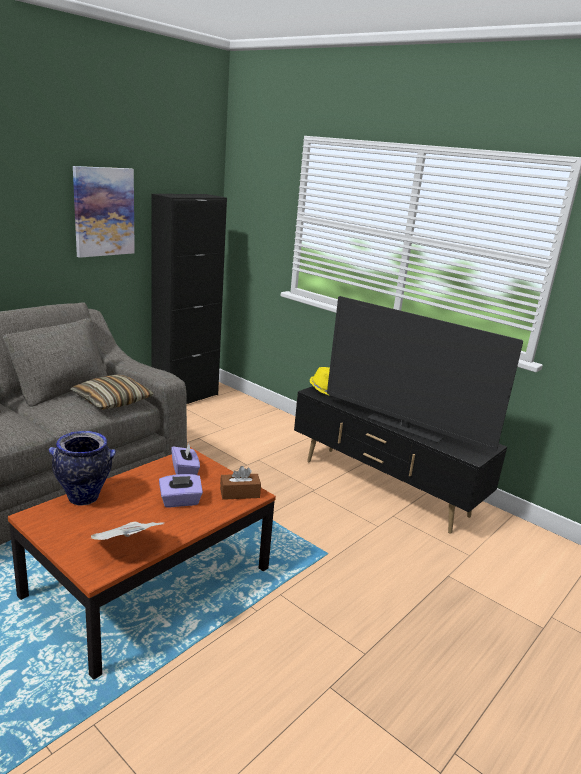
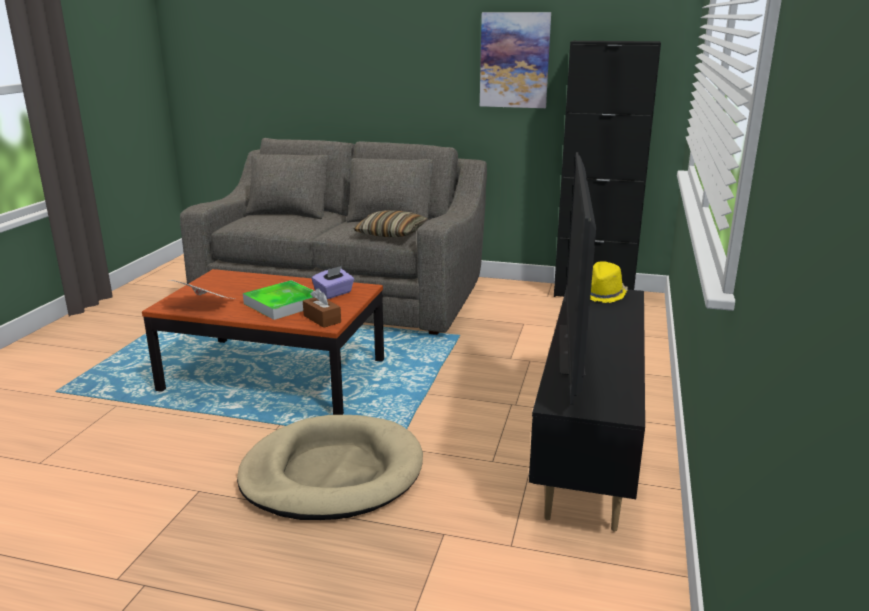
camera: 65 degrees right, 0 degrees up
(84, 498) = (255, 278): vase -> none
(180, 501) = (283, 304): purple tissue box -> tray
(349, 600) = (332, 473): none -> beige dog bed

